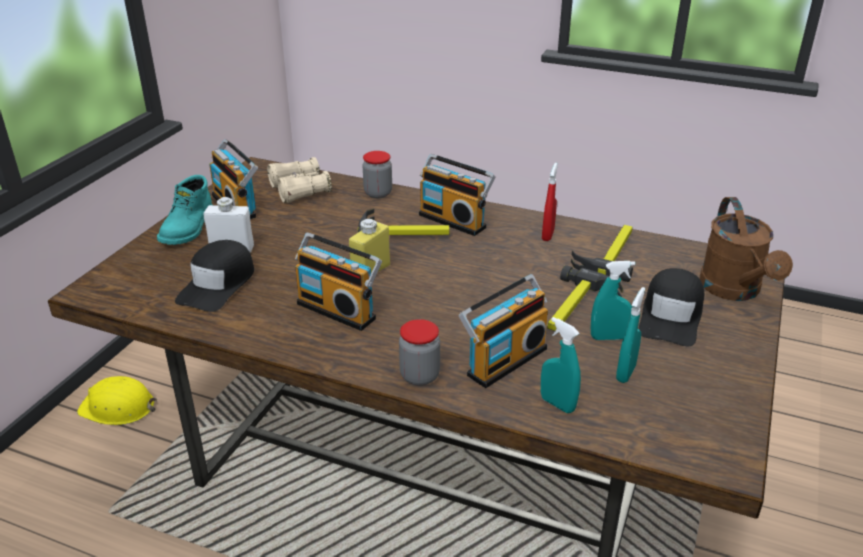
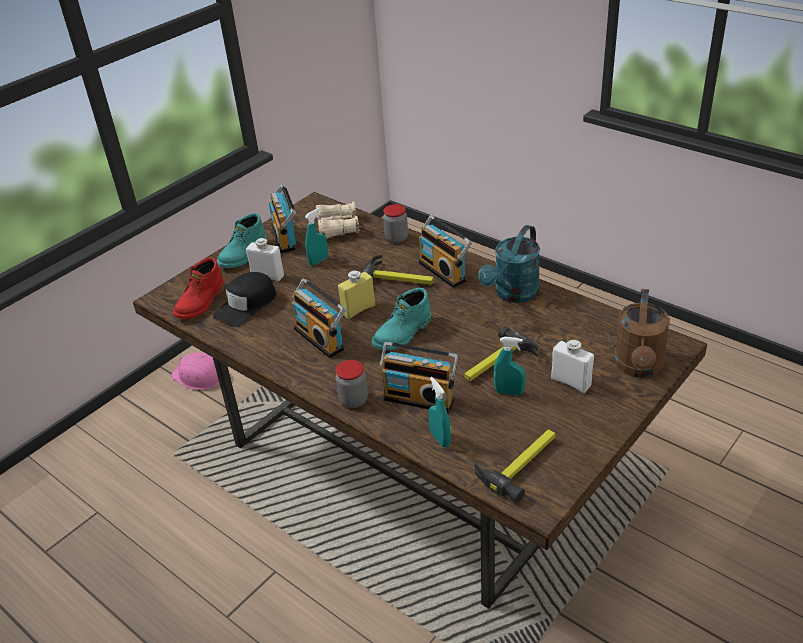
camera: 20 degrees right, 5 degrees up
(118, 408) = (200, 376): yellow hard hat -> pink hard hat
(152, 289) = (201, 303): none -> red boot
(442, 291) = (403, 334): none -> turquoise boot
(504, 360) = (420, 398): radio -> radio turned 45 degrees clockwise
(547, 235) = (513, 294): red spray bottle -> turquoise watering can
(610, 254) = (554, 319): hammer -> hammer (519, 462)
(625, 373) = (505, 423): turquoise spray bottle -> turquoise spray bottle (318, 261)
(671, 316) = (571, 382): black cap -> white bottle

